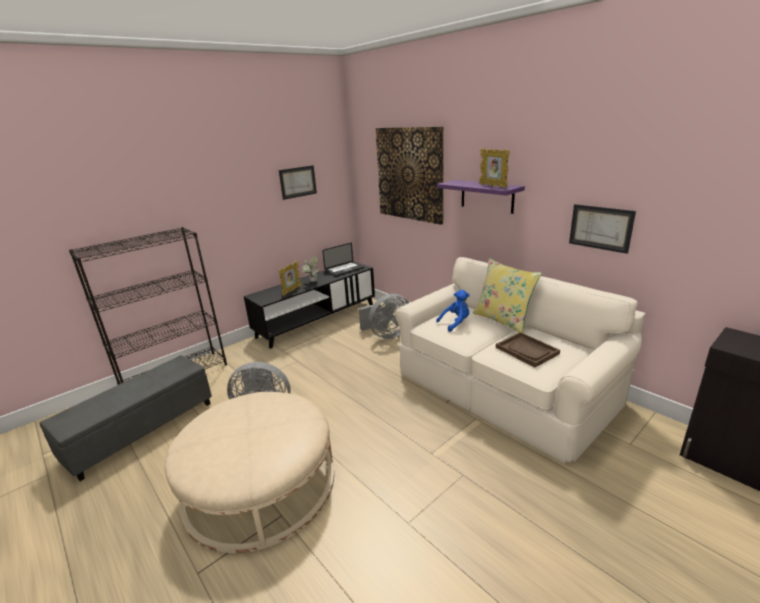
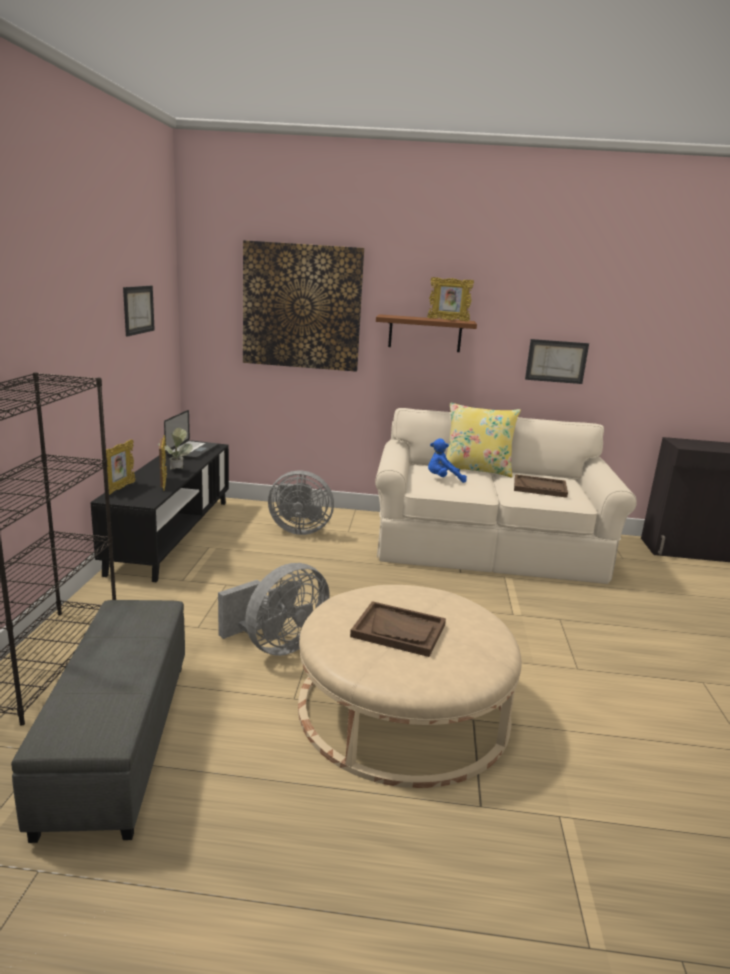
camera: 45 degrees left, 5 degrees down
(235, 431) = (399, 631): none -> brown tray
(268, 290) = (120, 489): none -> picture frame
(387, 335) = (299, 530): grey fan -> grey fan turned 75 degrees clockwise
(455, 323) = (443, 479): blue plush toy -> blue plush toy turned 120 degrees counterclockwise
(487, 196) = (425, 333): purple shelf -> brown shelf

